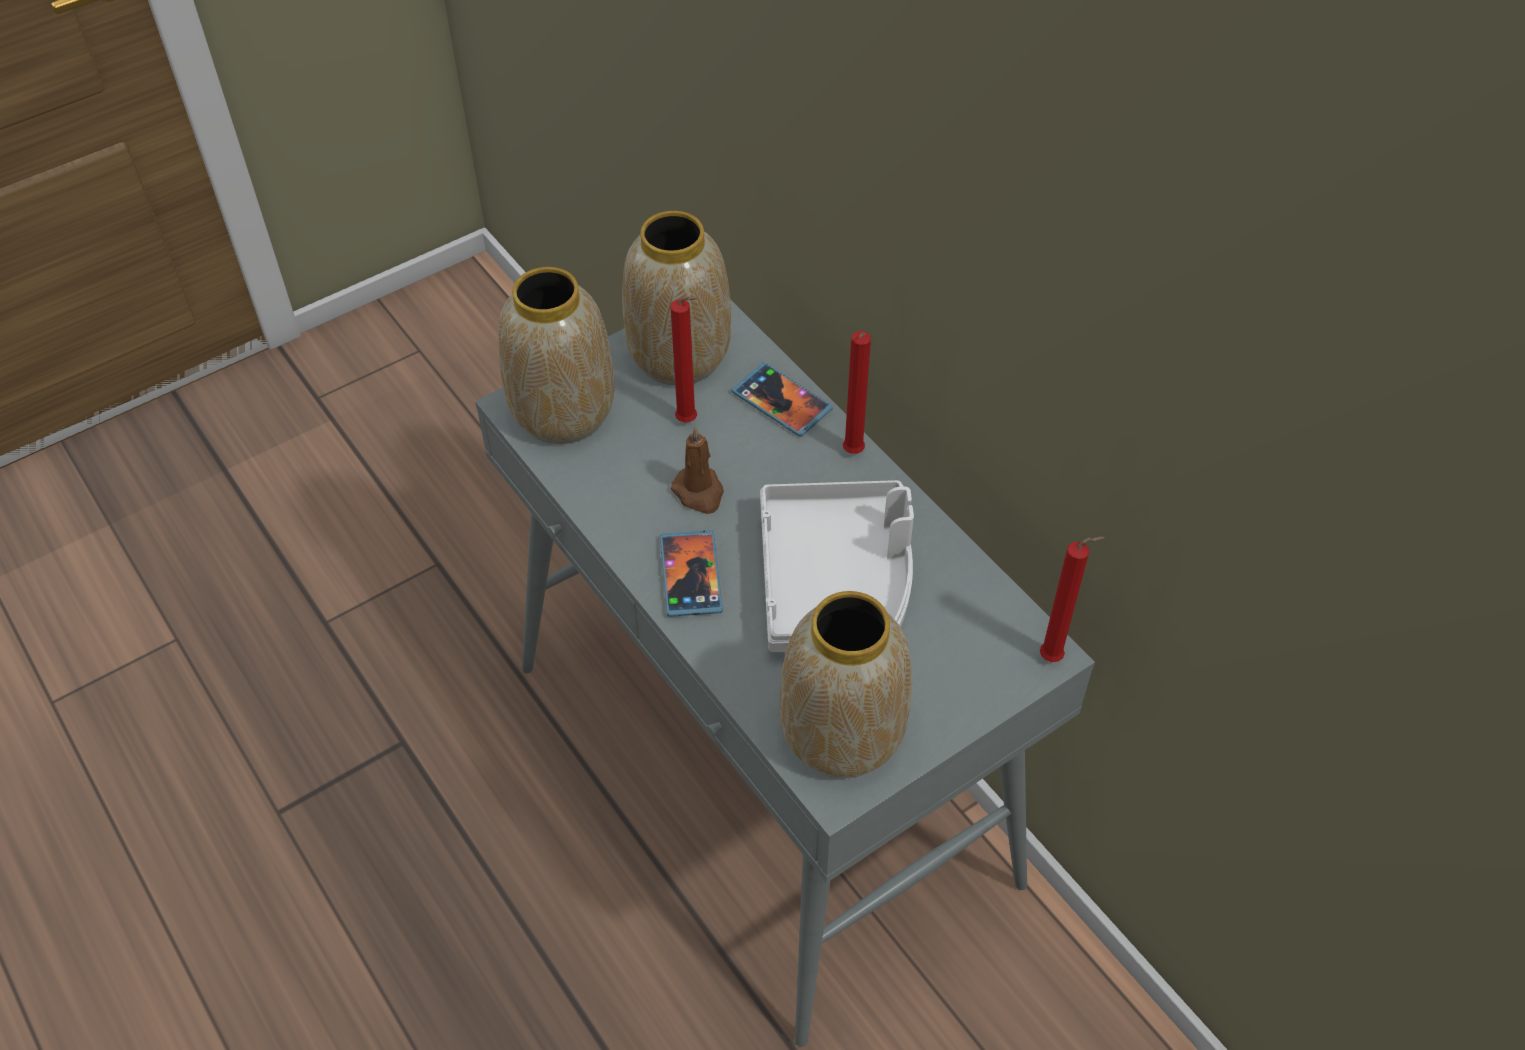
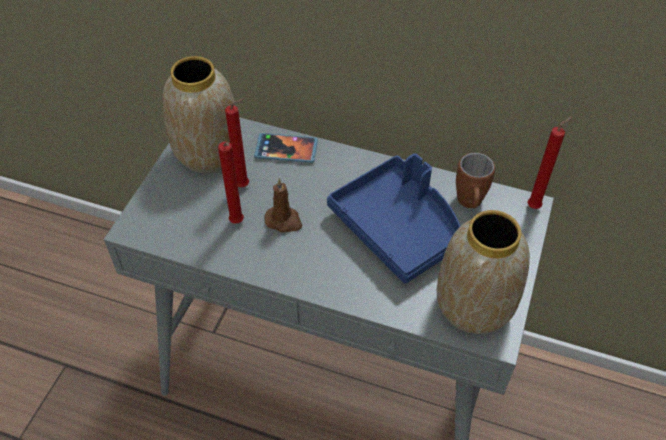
camera: 35 degrees left, 0 degrees up
(561, 413) = (165, 219): vase -> none
(691, 575) = (319, 268): phone -> none
(836, 581) = (398, 227): grey tray -> blue tray
(852, 454) = (347, 158): red candle -> red candle (237, 223)
(960, 606) = (469, 205): none -> brown mug

